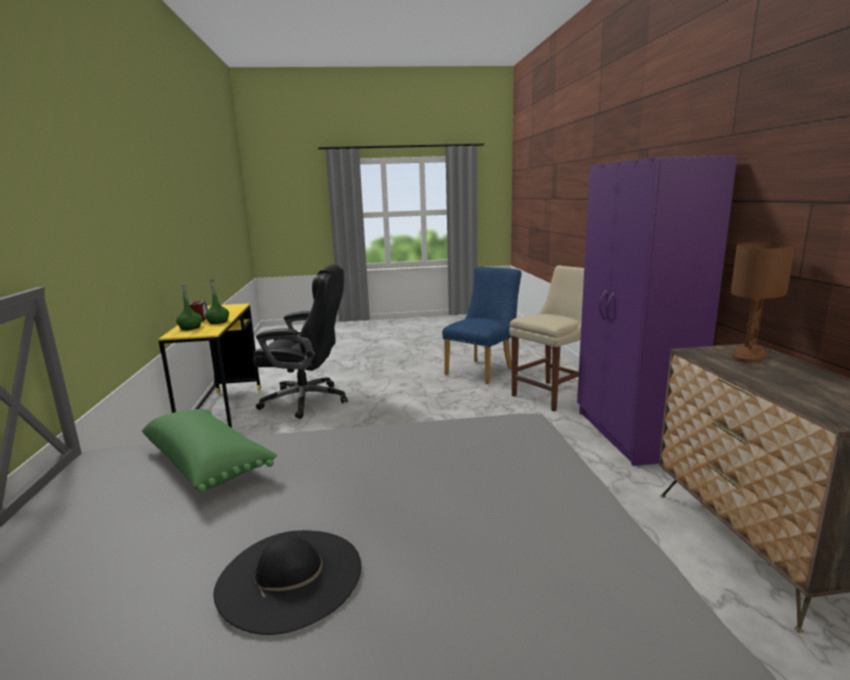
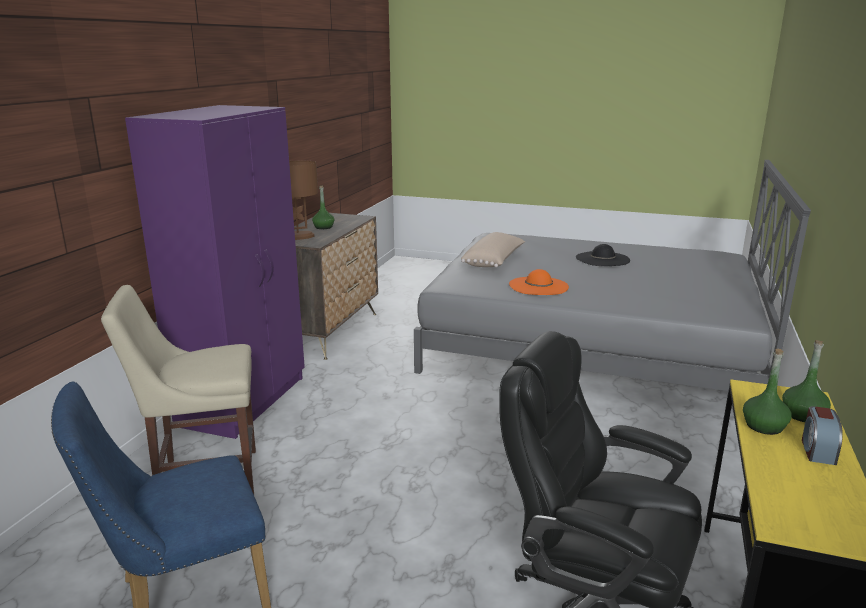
camera: 155 degrees left, 5 degrees up
(208, 463) = (658, 299): green pillow -> none
(396, 445) = (538, 286): none -> orange hat
(522, 497) = (494, 262): none -> beige pillow
(791, 378) = (323, 227): none -> green bottle

